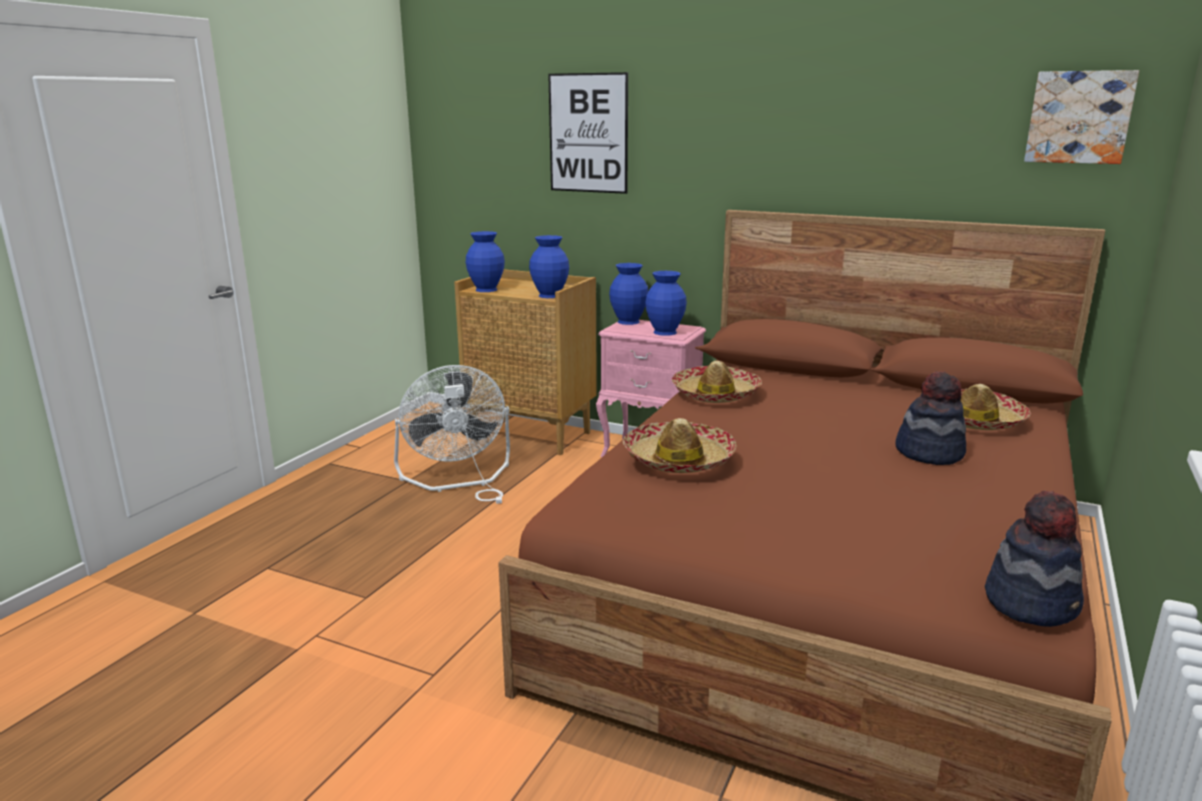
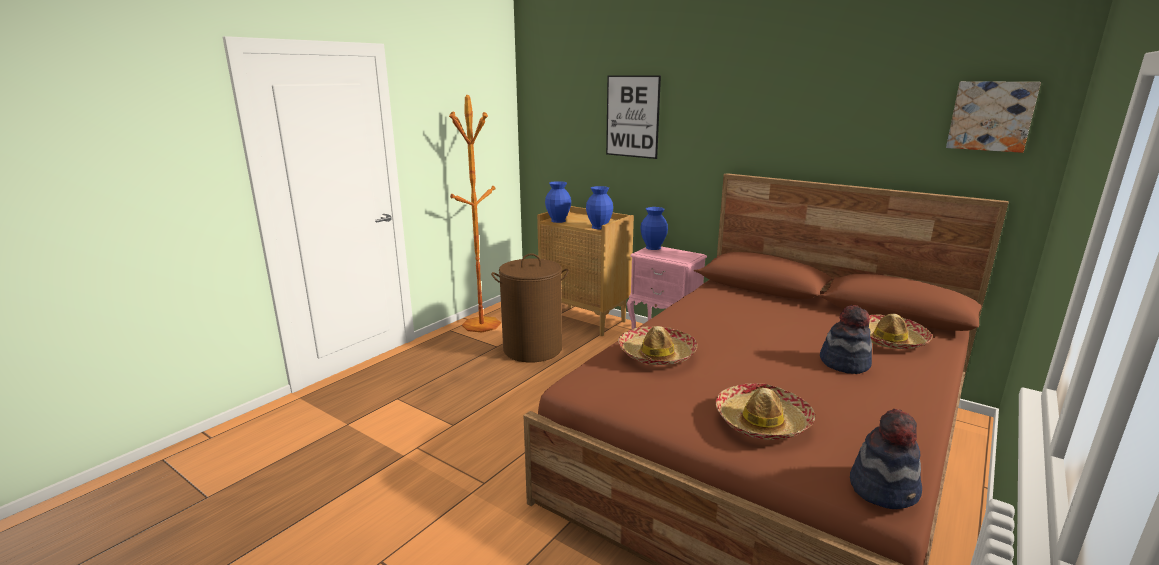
camera: 10 degrees right, 0 degrees up
(376, 451) = (481, 324): none -> orange clothes rack
(463, 481) = (532, 349): white fan -> brown laundry basket
(664, 332) = (675, 257): blue vase -> none
(715, 394) = (700, 306): hat -> hat (762, 421)

